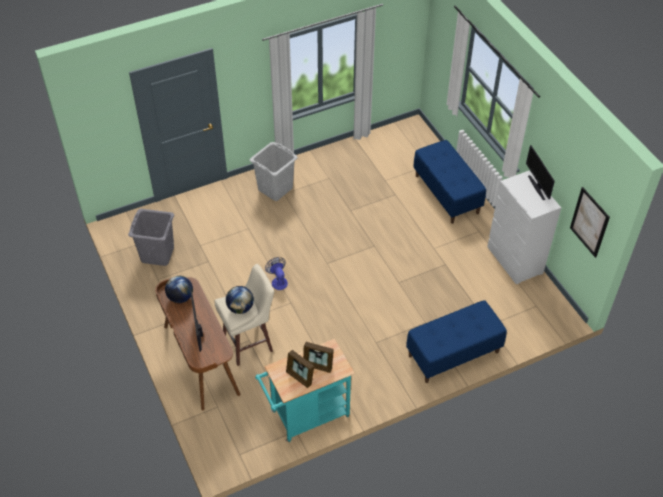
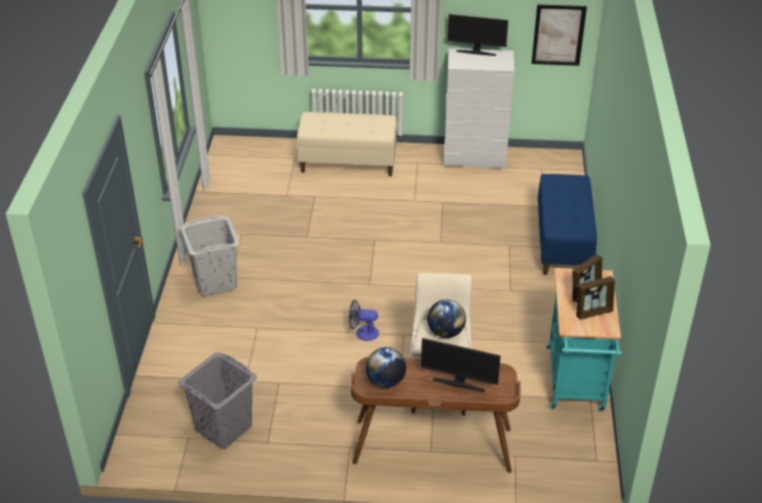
camera: 60 degrees left, 10 degrees down
(447, 194) = (348, 162): blue bench -> beige bench

